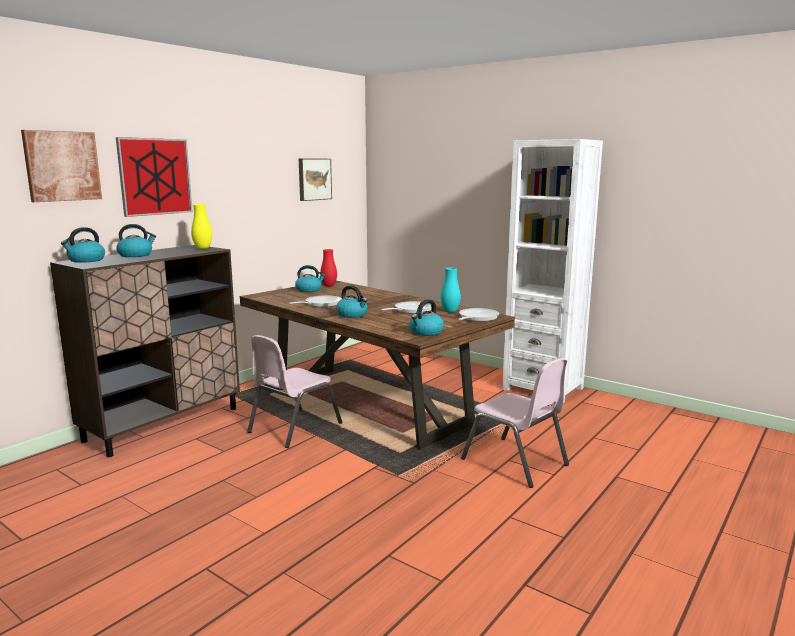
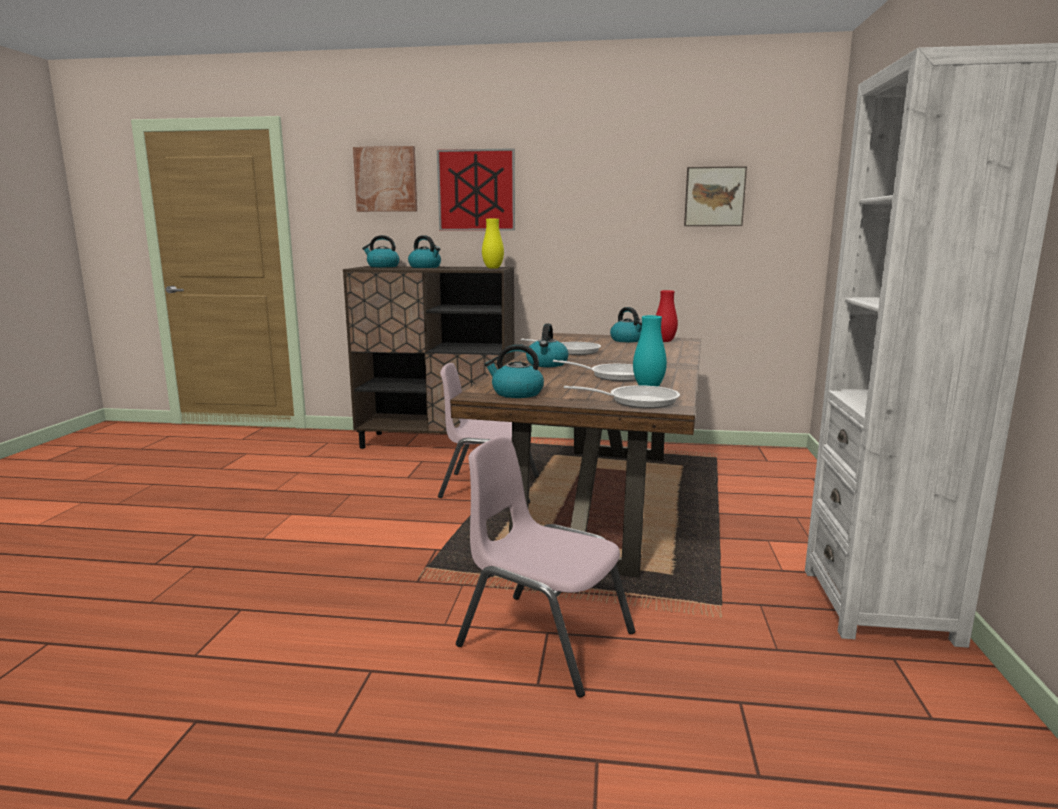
camera: 60 degrees right, 0 degrees up
(515, 462) = (545, 639): pink chair -> pink chair turned 105 degrees clockwise

